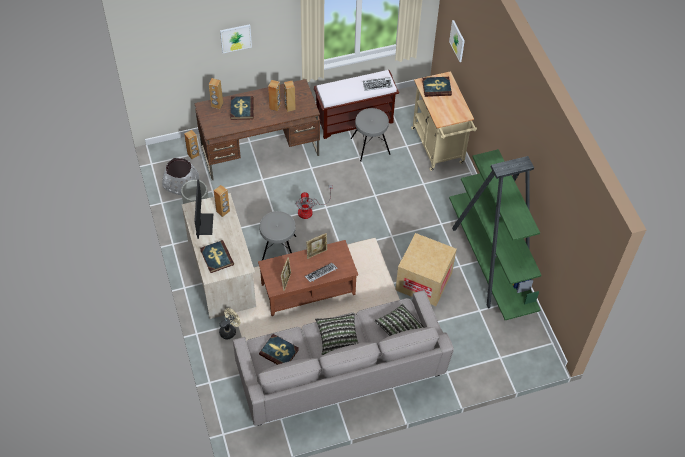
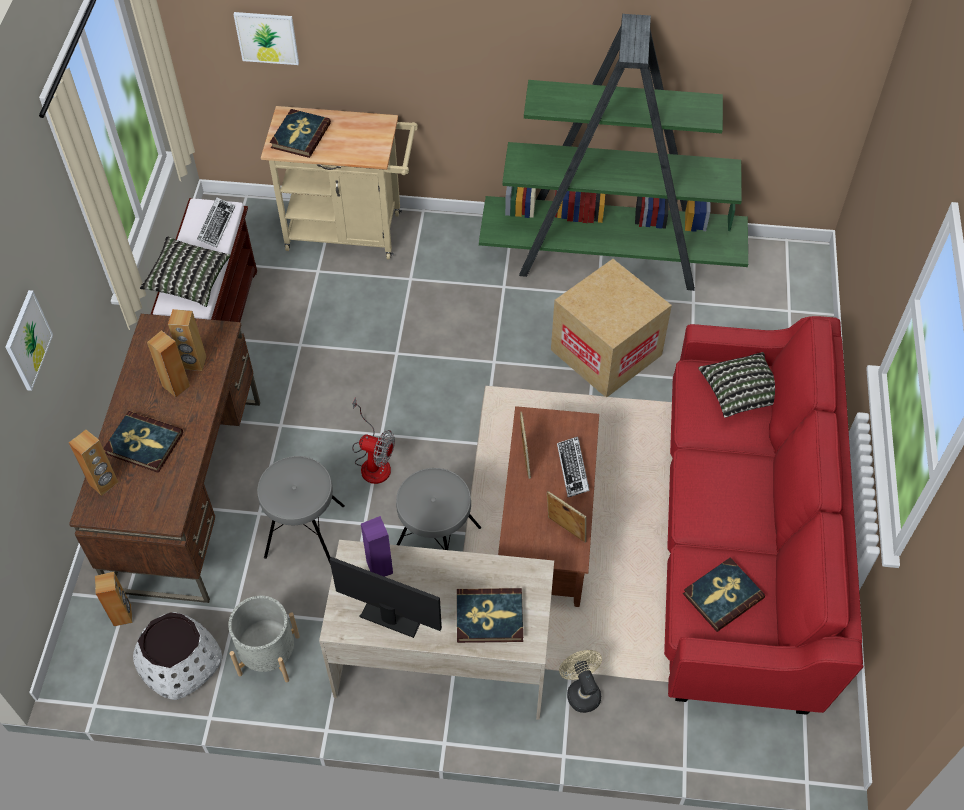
camera: 65 degrees left, 0 degrees up
(223, 211) = (380, 567): brown speaker -> purple speaker
(338, 338) = (725, 490): pillow -> pillow (189, 281)
(340, 373) = (741, 540): grey sofa -> red sofa
(370, 146) = (287, 321): grey stool -> grey stool (305, 531)

